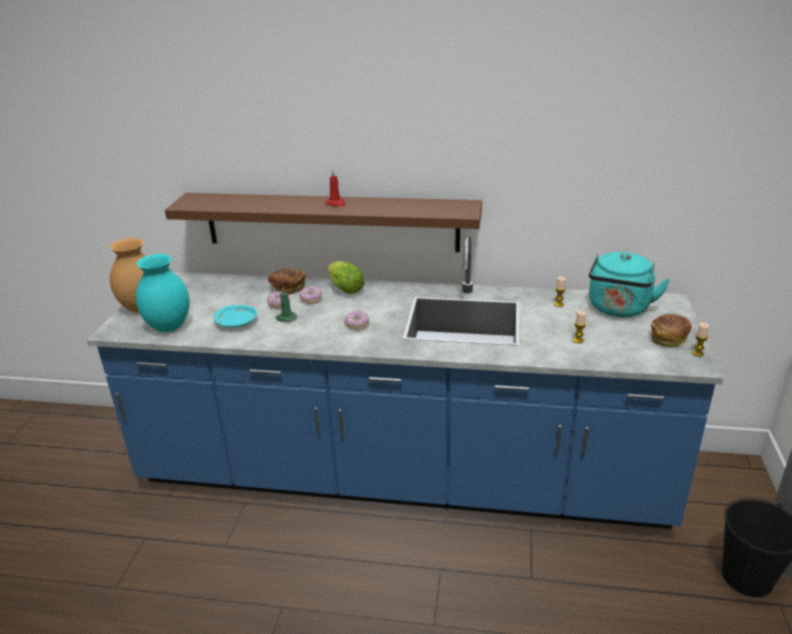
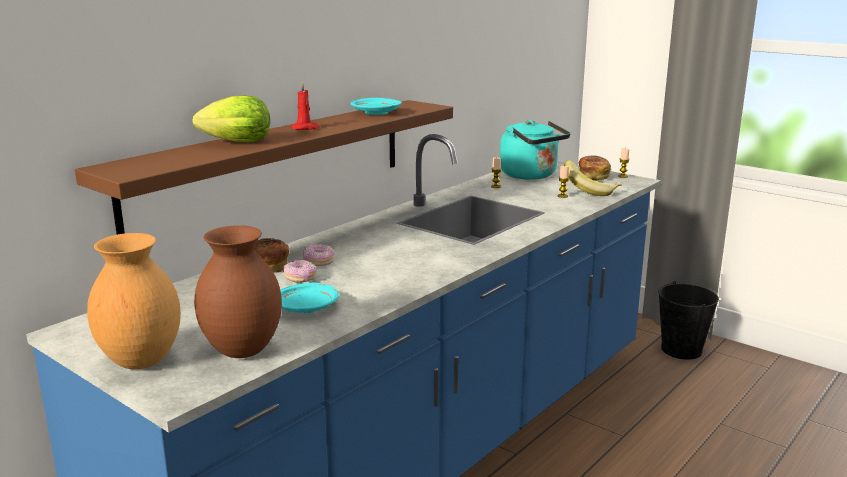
camera: 60 degrees left, 10 degrees down
(168, 327) = (242, 351): turquoise vase -> brown vase
(286, 318) = (342, 281): green candle -> none
(343, 289) = (321, 244): lettuce -> lettuce (233, 142)
(357, 325) = (416, 255): donut -> none
(411, 206) = (376, 113): none -> turquoise plate
(615, 350) = (591, 191): none -> banana

